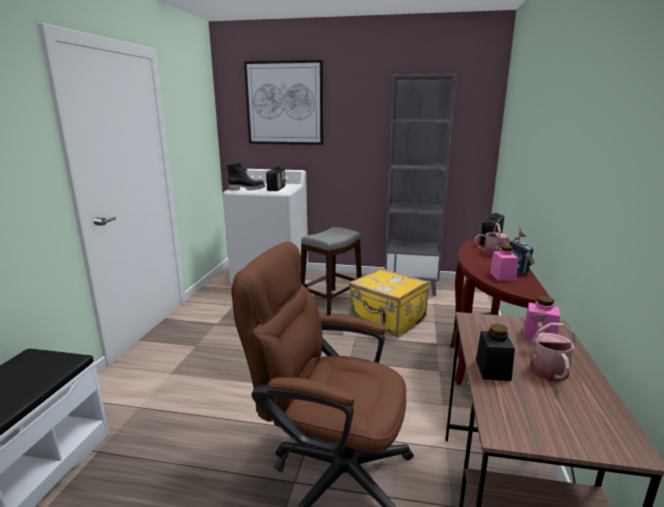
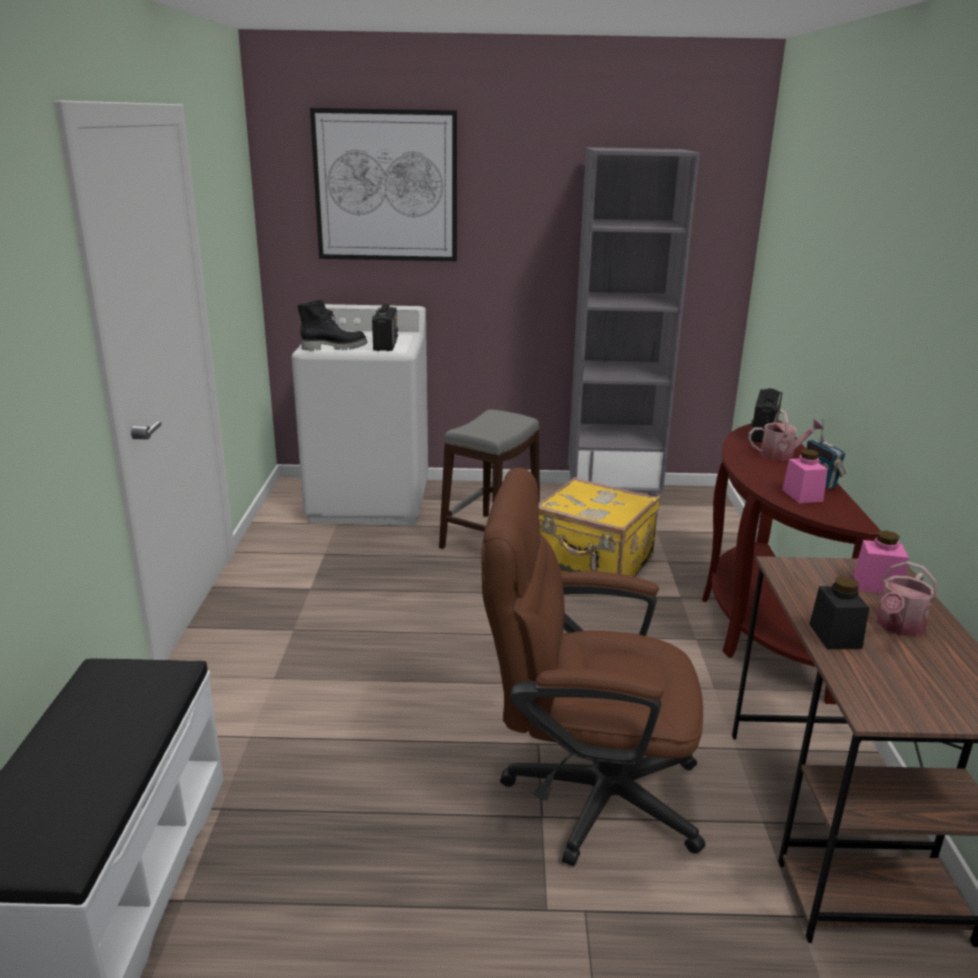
camera: 10 degrees left, 5 degrees up
(546, 367) = (897, 627): watering can -> watering can turned 135 degrees counterclockwise

